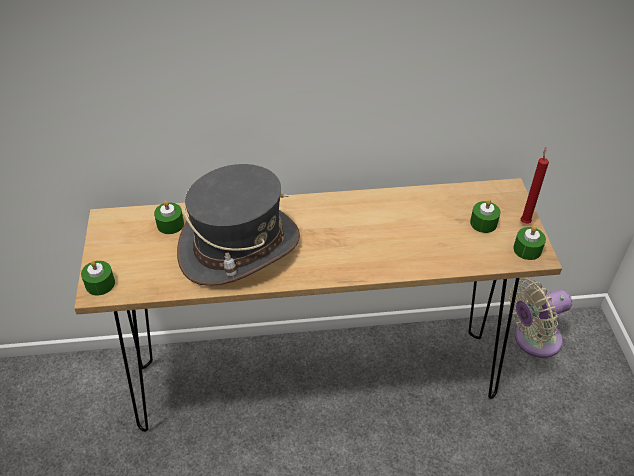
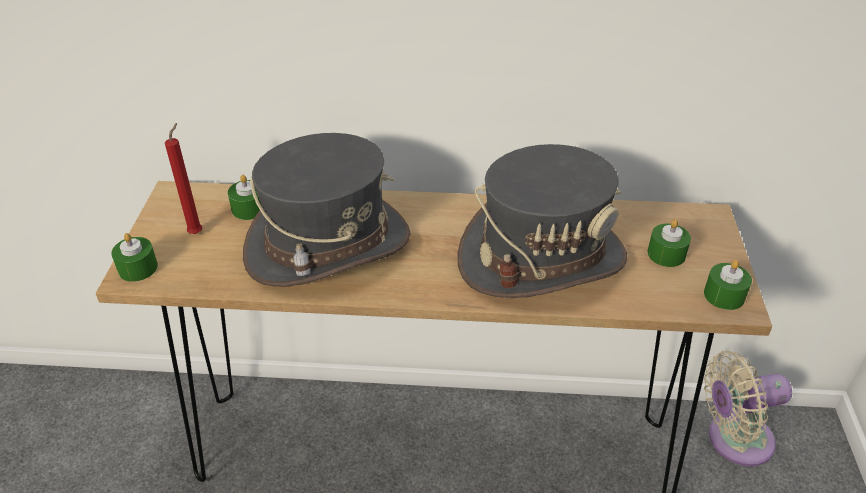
camera: 10 degrees right, 5 degrees down
(397, 237) = (541, 258): none -> grey hat
(525, 221) = (726, 259): red candle -> red candle (197, 232)

